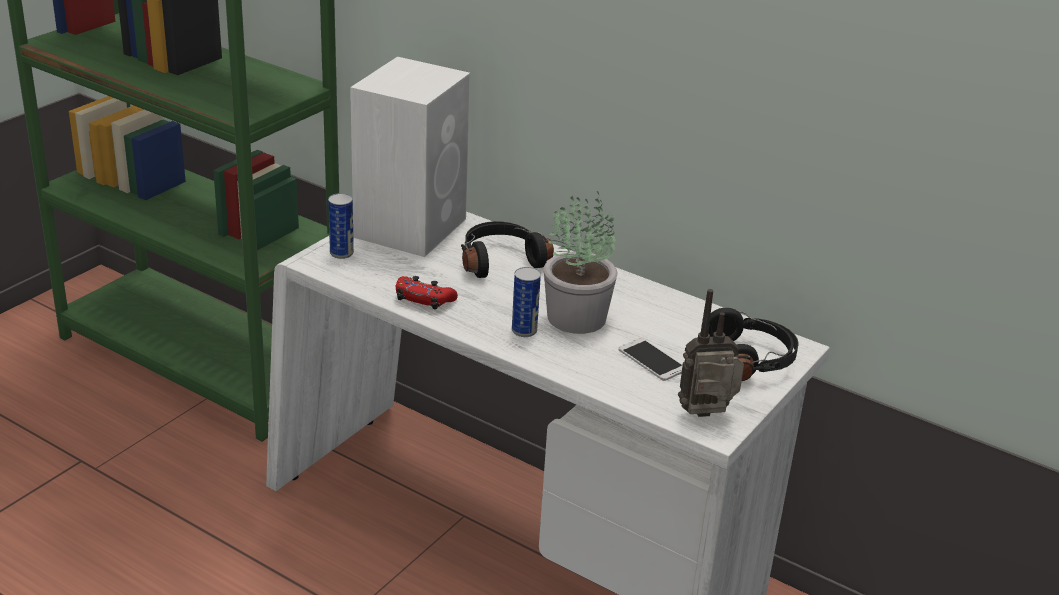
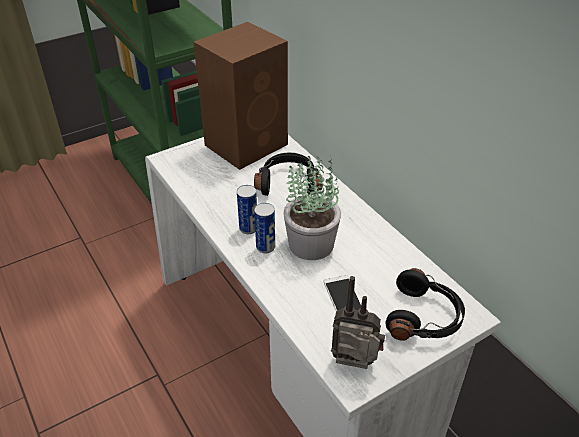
camera: 25 degrees right, 10 degrees up
(341, 253) = (188, 156): can -> can (248, 228)
(412, 226) = (247, 144): white speaker -> brown speaker
(424, 299) = (215, 204): red game controller -> none

